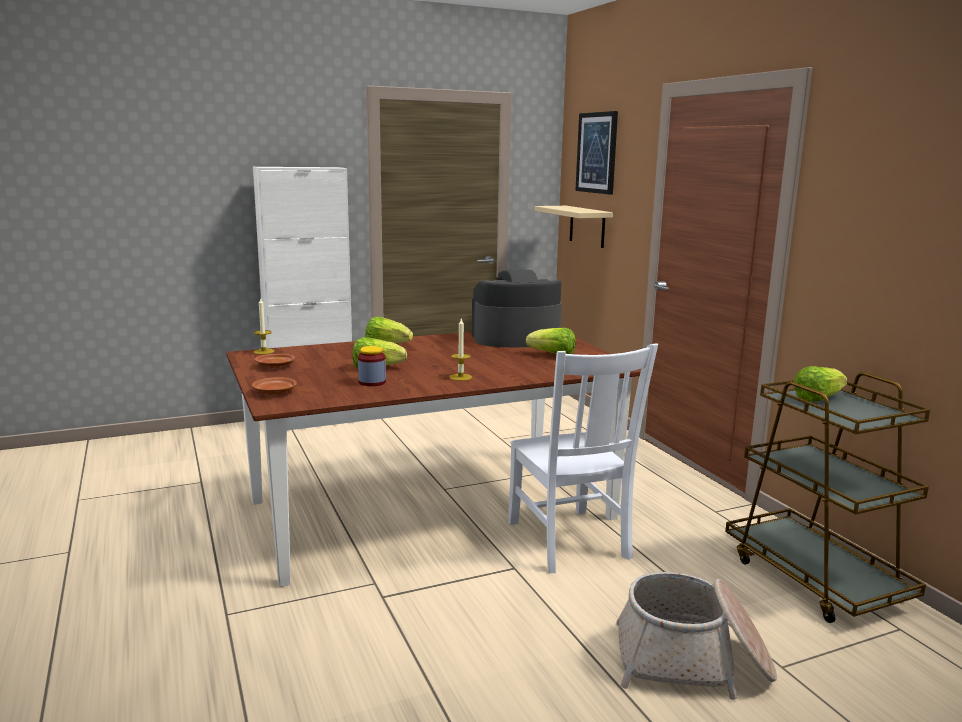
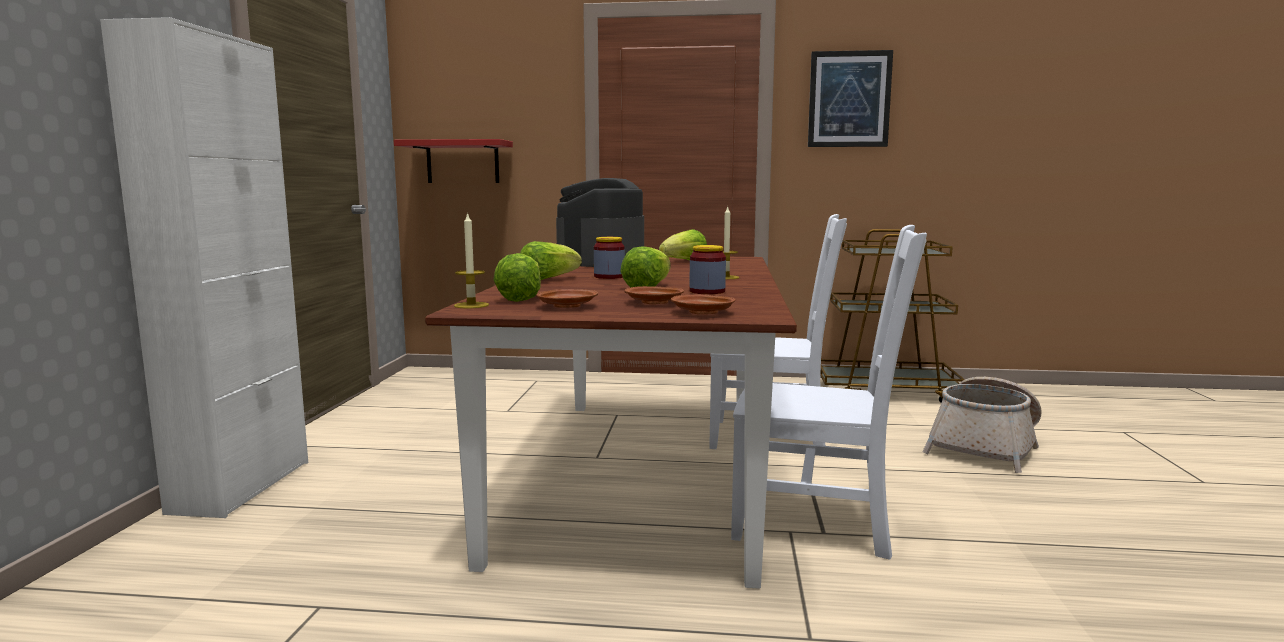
camera: 60 degrees left, 5 degrees down
(306, 379) = (654, 303): none -> brown plate
(399, 592) = (818, 522): none -> white chair
(421, 353) = (609, 277): none -> jar
(587, 226) = (462, 162): beige shelf -> red shelf
(597, 153) = (471, 77): picture -> picture (849, 99)
(817, 399) = (875, 250): lettuce -> lettuce (521, 298)

